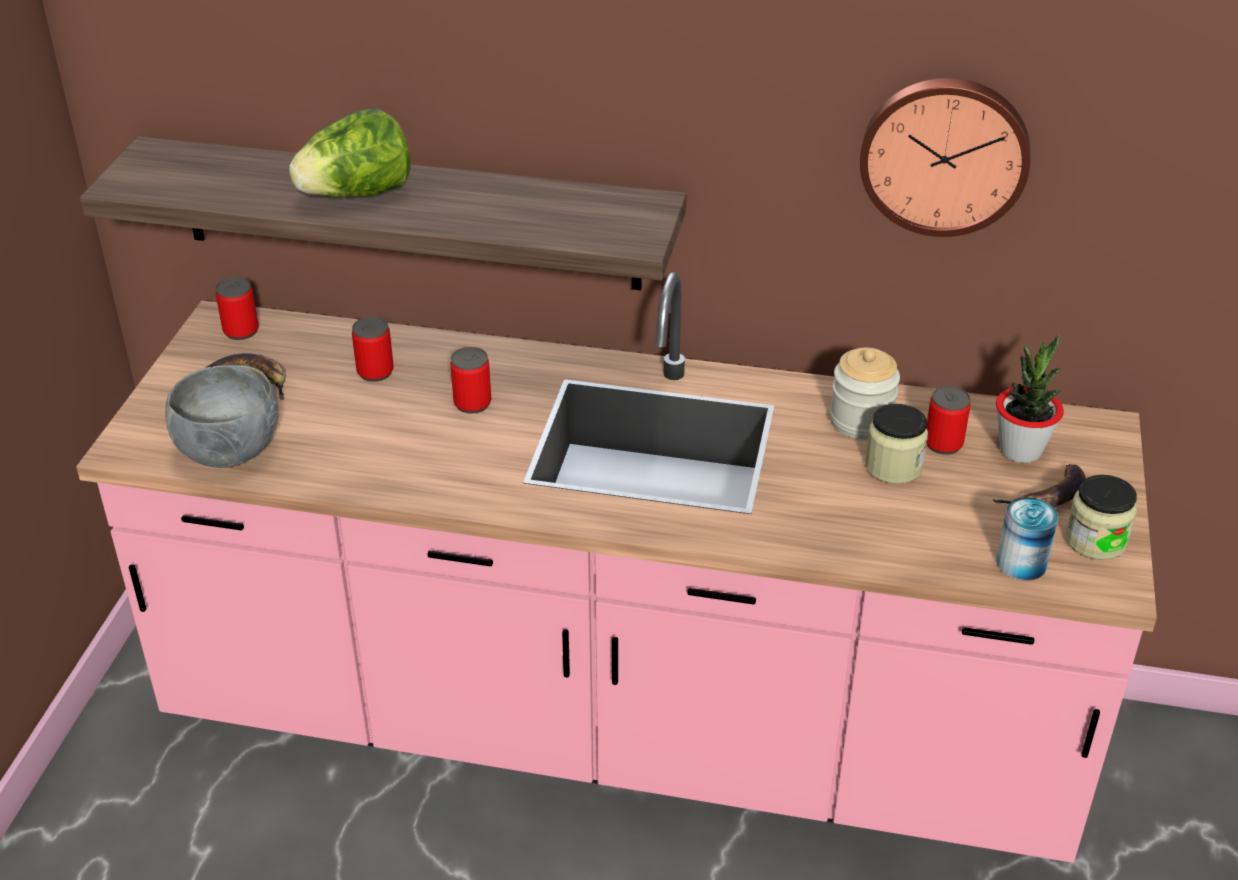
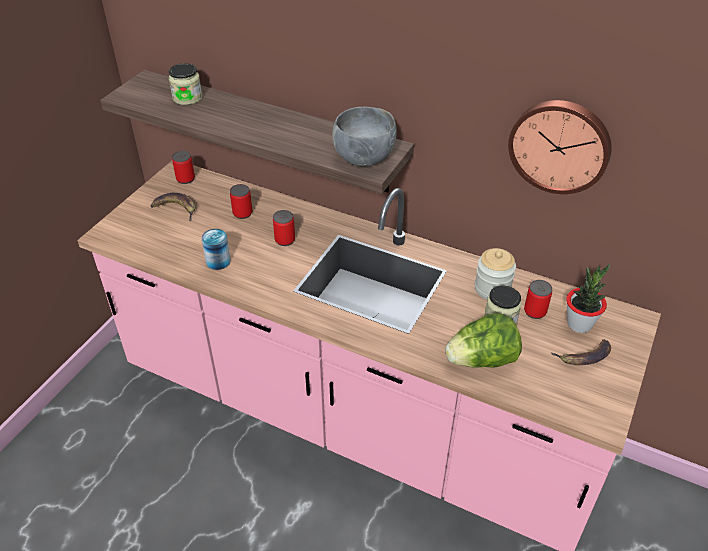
camera: 15 degrees right, 5 degrees up
(229, 453) = (152, 246): grey bowl -> grey bowl (363, 158)
(357, 195) = (237, 119): lettuce -> lettuce (481, 360)
(1021, 563) = (553, 396): can -> can (218, 261)
(1095, 540) = (603, 390): jar -> jar (187, 98)

